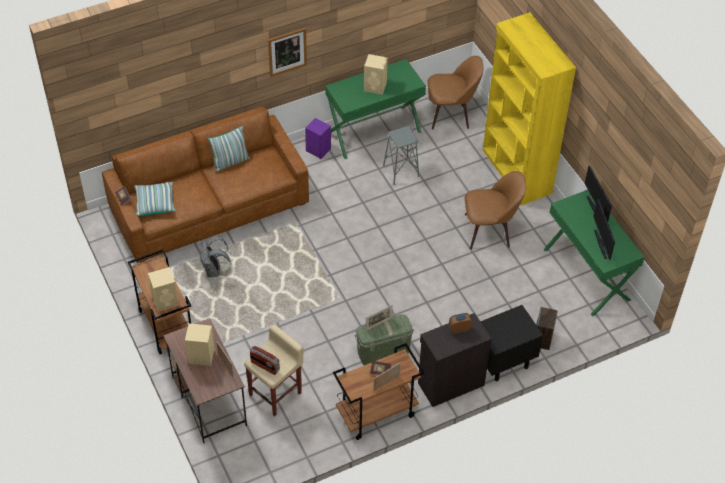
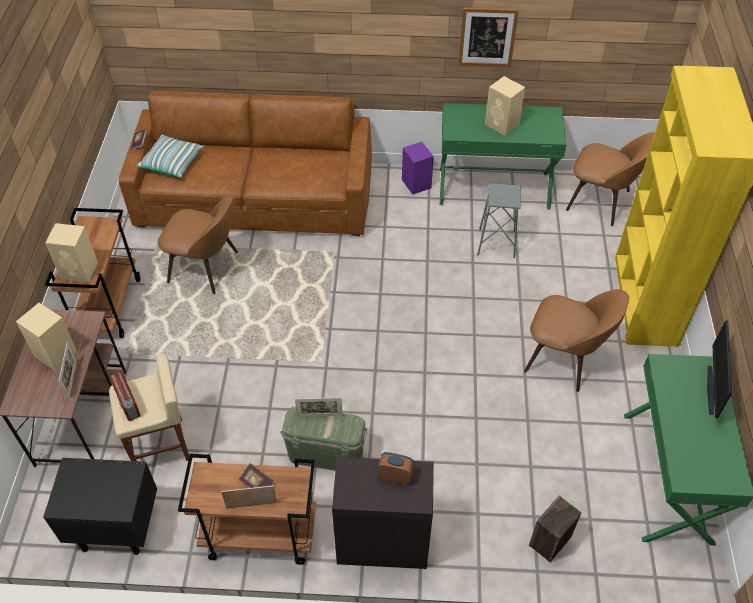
camera: 30 degrees right, 0 degrees up
(214, 270) = (206, 268): grey backpack -> brown chair
(230, 162) = (287, 151): pillow -> none
(287, 51) = (395, 34): picture -> picture (487, 37)
(502, 361) = (473, 546): black nightstand -> black nightstand (115, 527)
(601, 244) = (693, 445): monitor -> none

